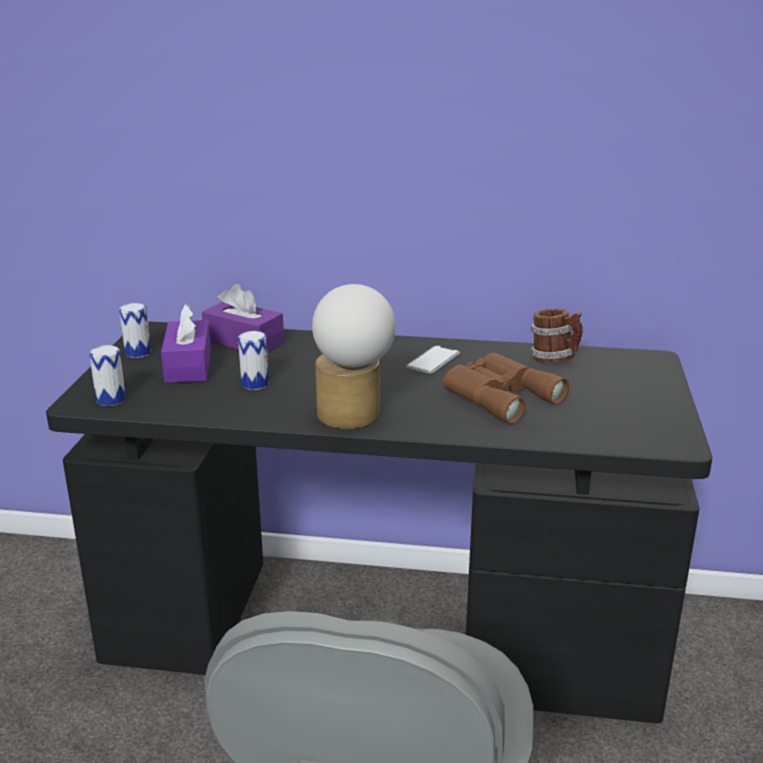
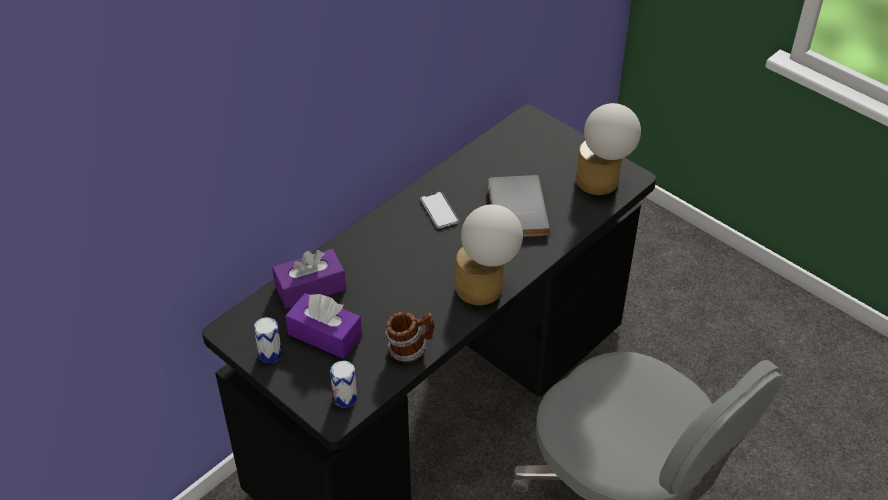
camera: 55 degrees left, 20 degrees up
(255, 384) = (391, 312): can -> none
(498, 395) = (514, 209): brown binoculars -> grey book
(555, 360) = (491, 158): mug -> mug (410, 349)
(630, 430) = (602, 184): none -> table lamp

